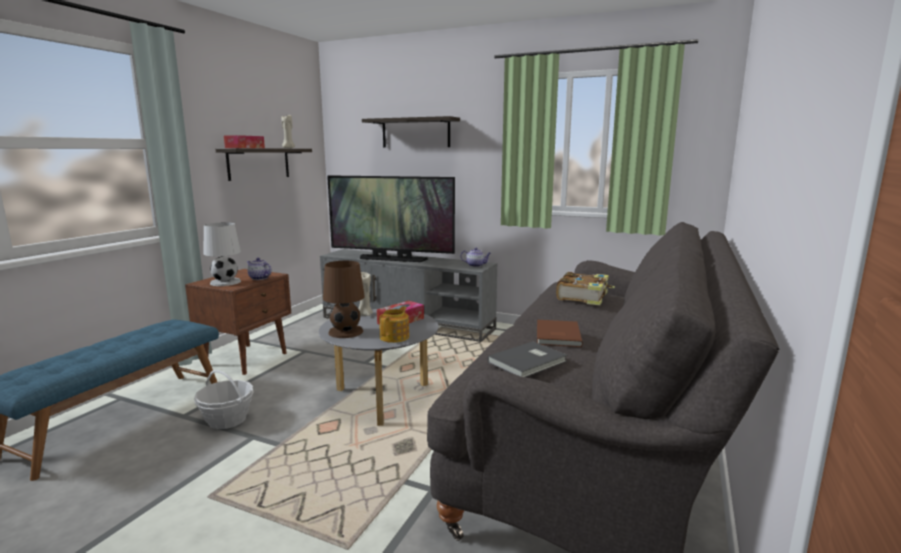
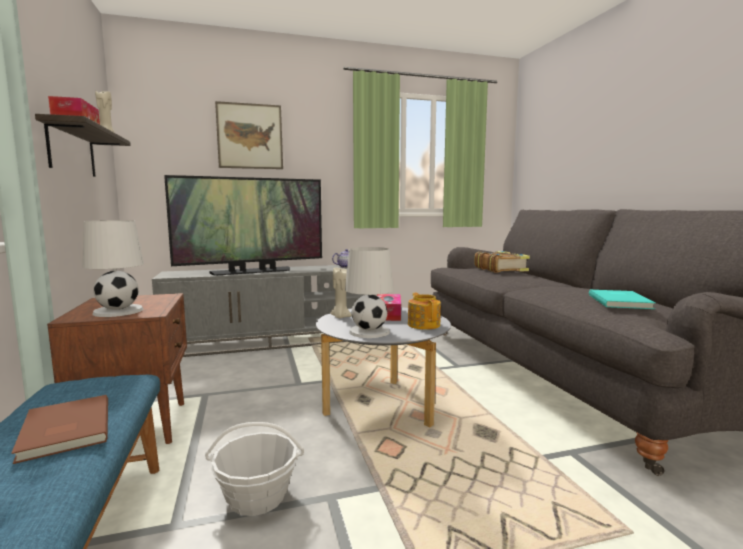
camera: 40 degrees left, 5 degrees down
(259, 278) = (158, 301): teapot -> none
(345, 332) = (369, 332): brown table lamp -> white table lamp
(415, 133) = (250, 136): shelf -> picture
(529, 362) = (621, 301): grey book -> turquoise book
(556, 335) = (574, 287): brown book -> brown book (63, 431)

